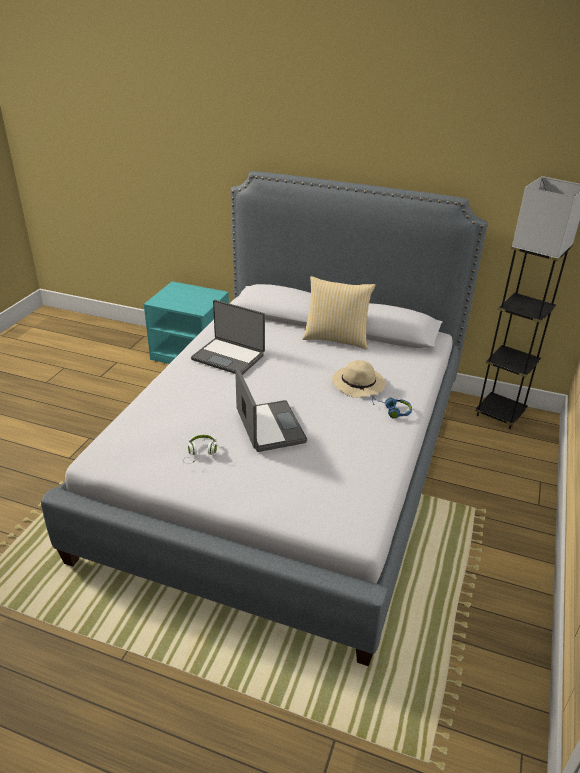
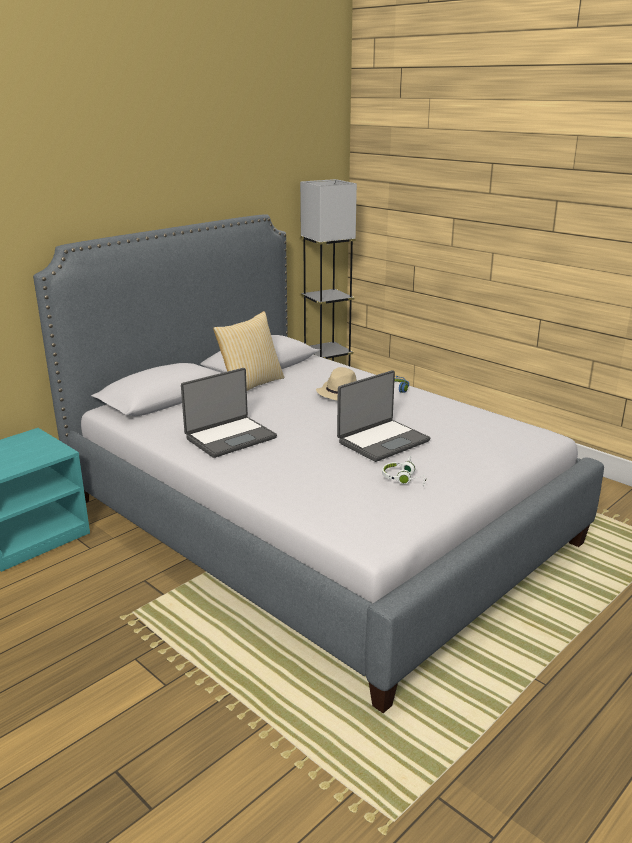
camera: 65 degrees left, 10 degrees down
(269, 427) = (382, 441): laptop -> laptop turned 135 degrees clockwise

